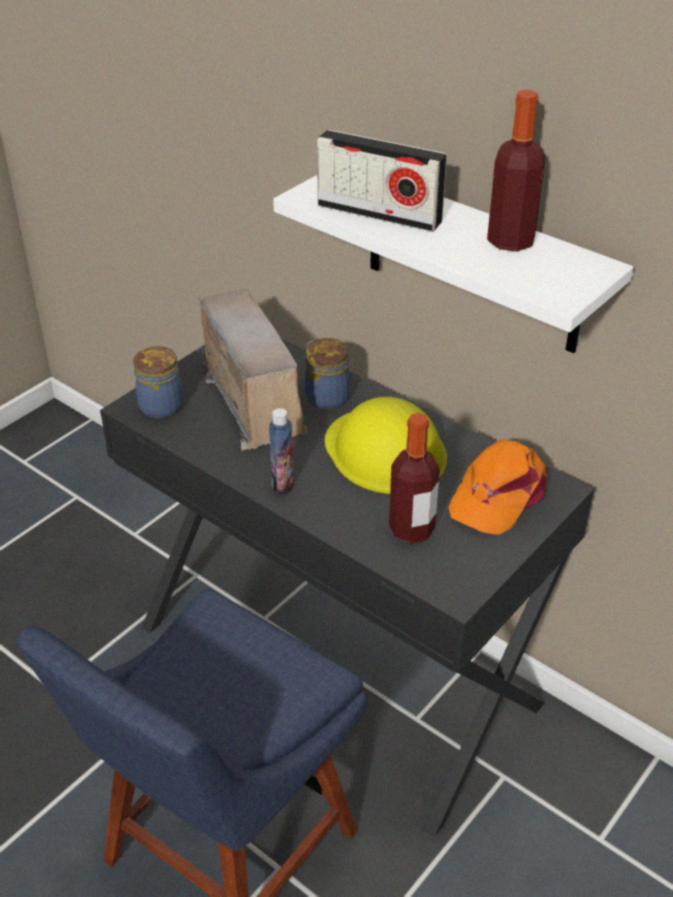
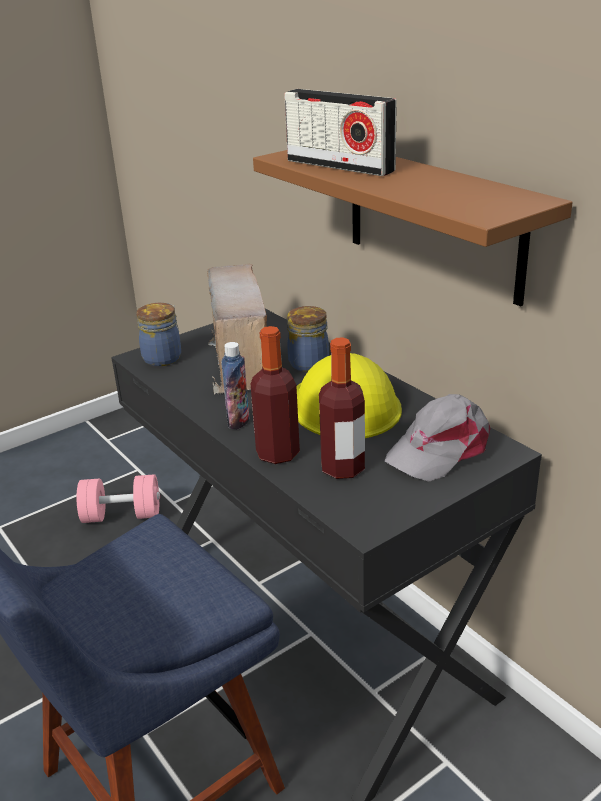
camera: 15 degrees right, 10 degrees down
(79, 558) = (122, 515): none -> pink dumbbell
(472, 259) = (432, 220): white shelf -> brown shelf
(498, 495) = (440, 449): orange cap -> grey cap
(510, 241) = (454, 183): bottle -> bottle (277, 453)

